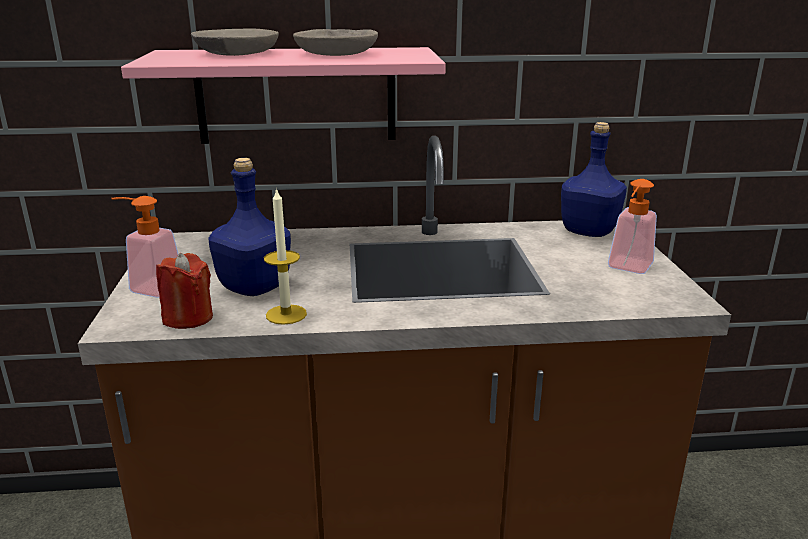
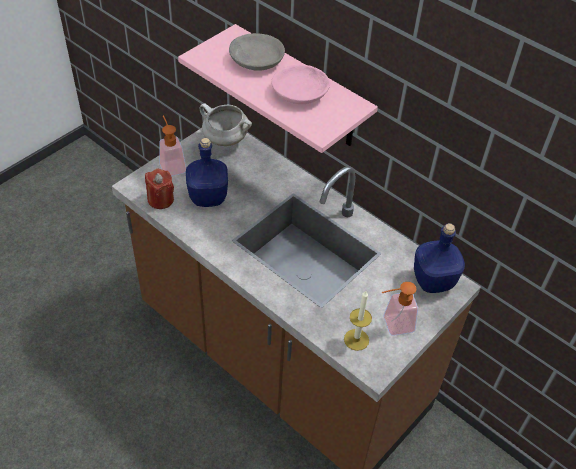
camera: 45 degrees right, 25 degrees up
(192, 244) = (225, 140): none -> white cooking pot
(286, 314) = (196, 227): candle -> candle (356, 339)
(337, 53) = (301, 92): grey bowl -> pink bowl

